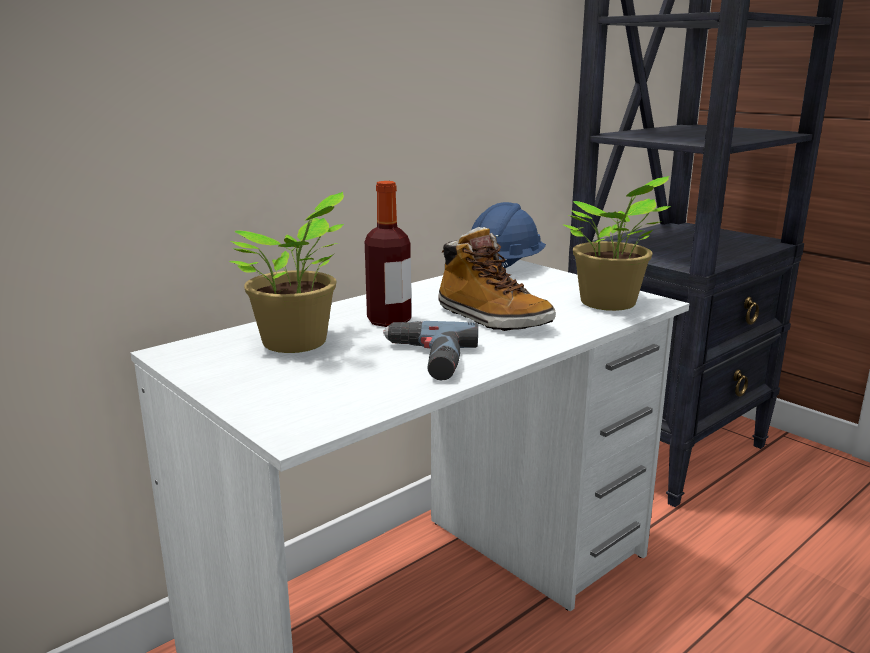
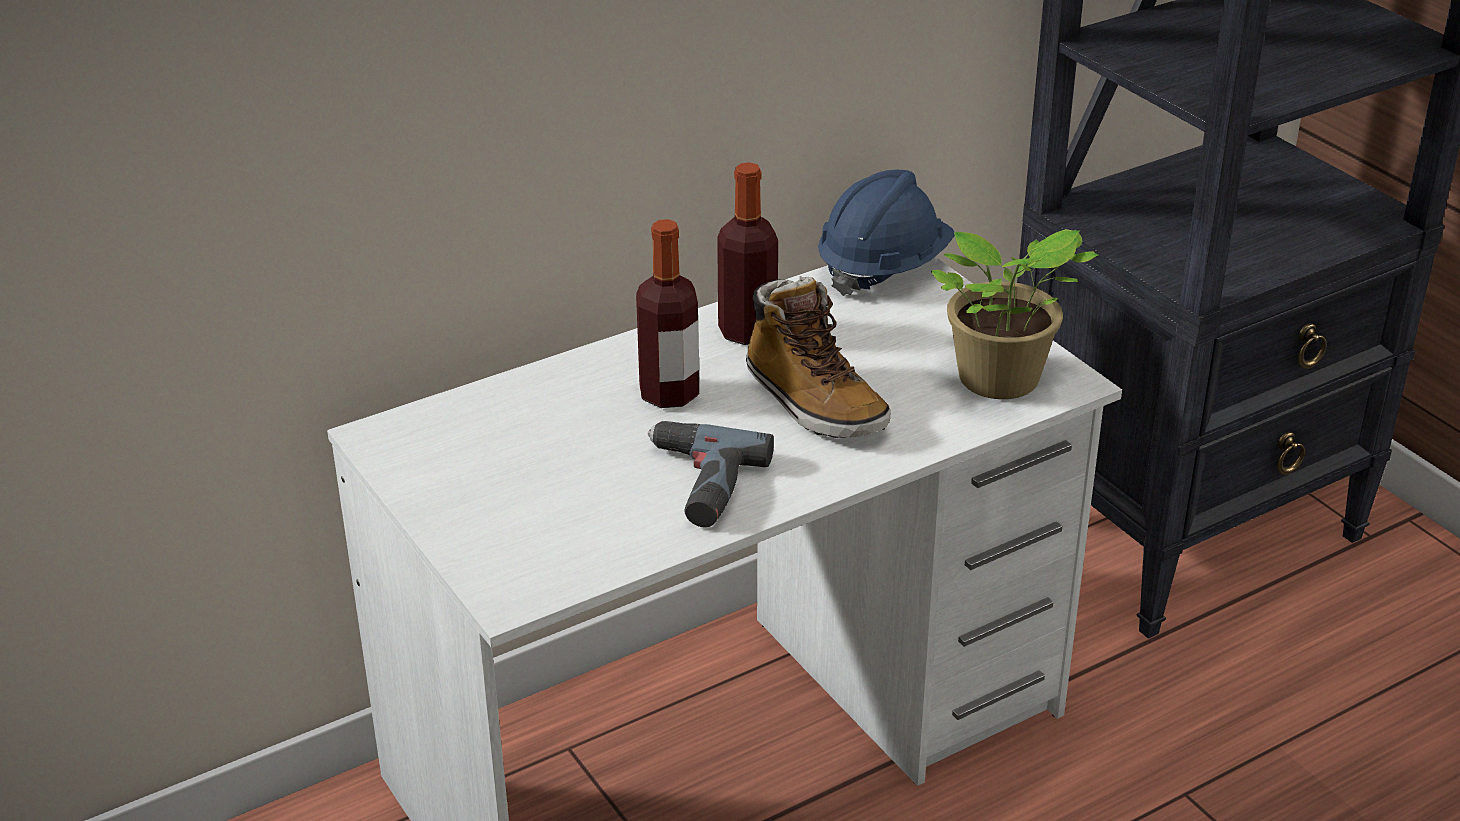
camera: 10 degrees right, 15 degrees up
(298, 344) = (538, 434): potted plant -> none
(431, 294) = (747, 331): none -> bottle

